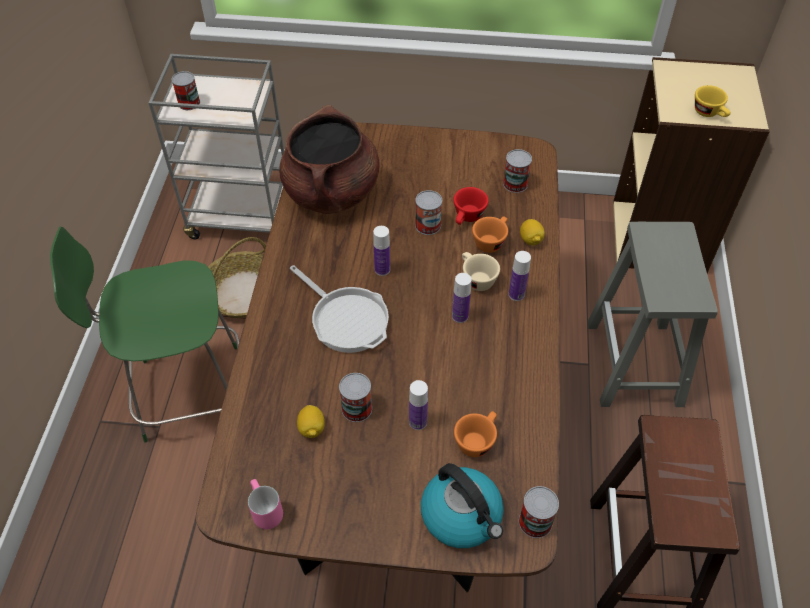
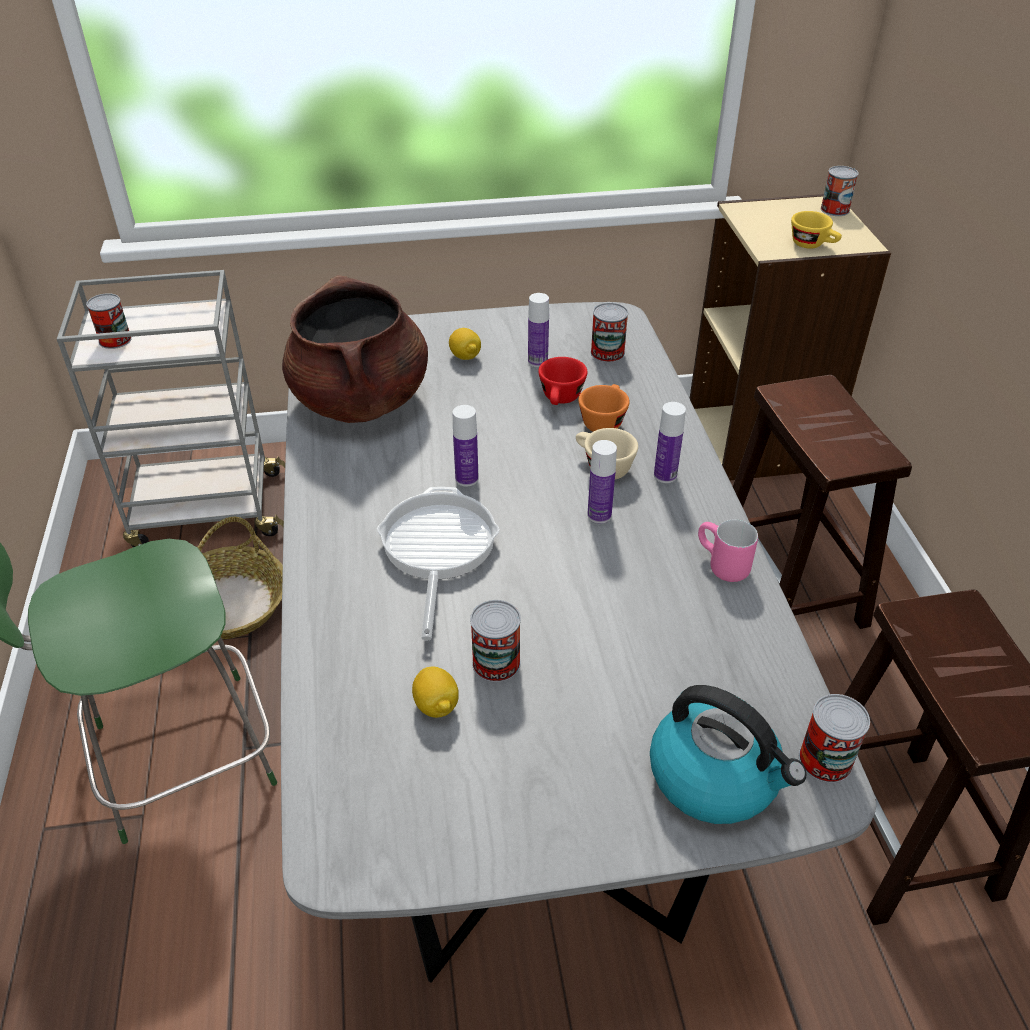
camera: 15 degrees left, 10 degrees down
(263, 511) = (398, 846): pink mug -> pink mug (720, 566)
(346, 319) = (437, 549): frying pan -> frying pan turned 120 degrees counterclockwise
(404, 426) = (513, 731): brown dining table -> grey dining table
(418, 422) = (595, 662): bottle -> bottle (537, 361)
(428, 225) = (510, 416): can -> can (834, 209)
(476, 440) = (691, 667): orange cup -> none
(530, 240) = (655, 410): lemon -> lemon (465, 356)
(634, 365) = (789, 589): grey stool -> brown stool

